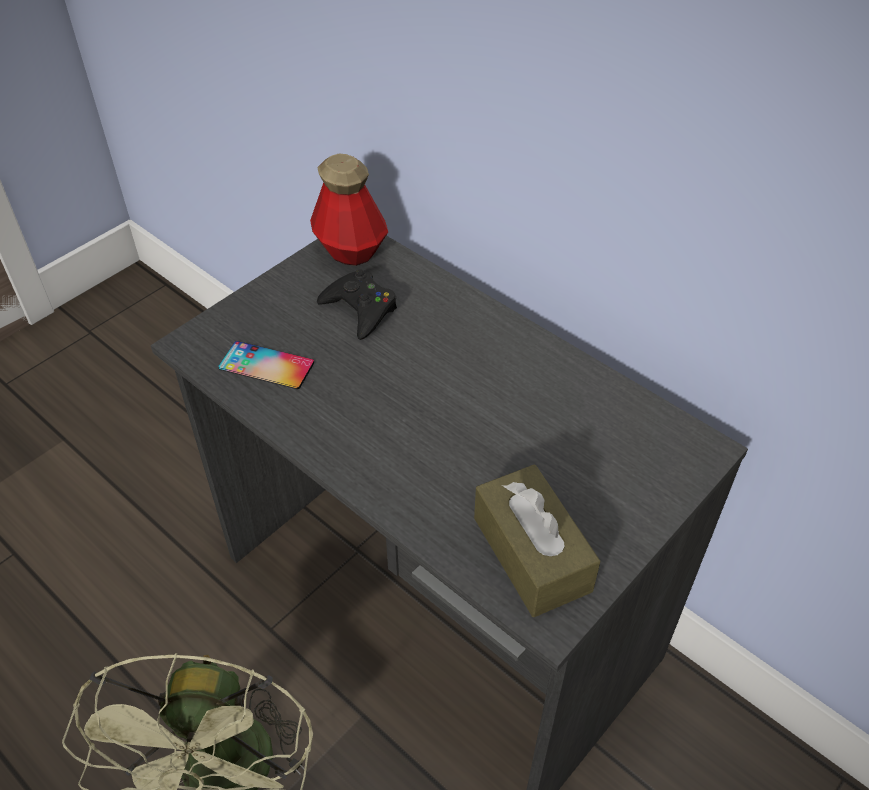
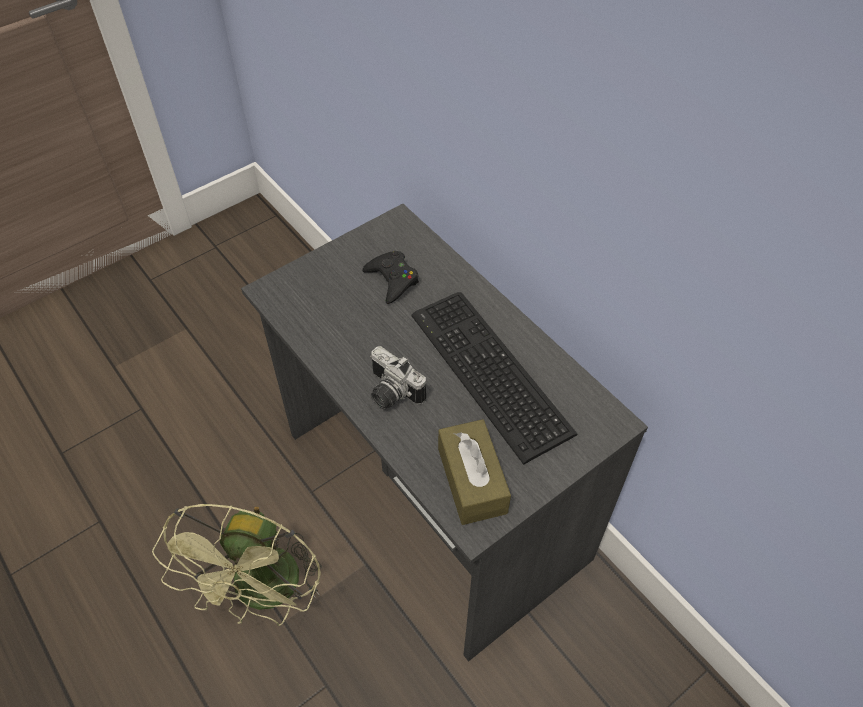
camera: 10 degrees right, 5 degrees up
(266, 365) = (318, 315): phone -> none
(351, 250) = (395, 231): bottle -> none
(390, 453) = (390, 393): none -> camera
(518, 413) = (488, 376): none -> keyboard

